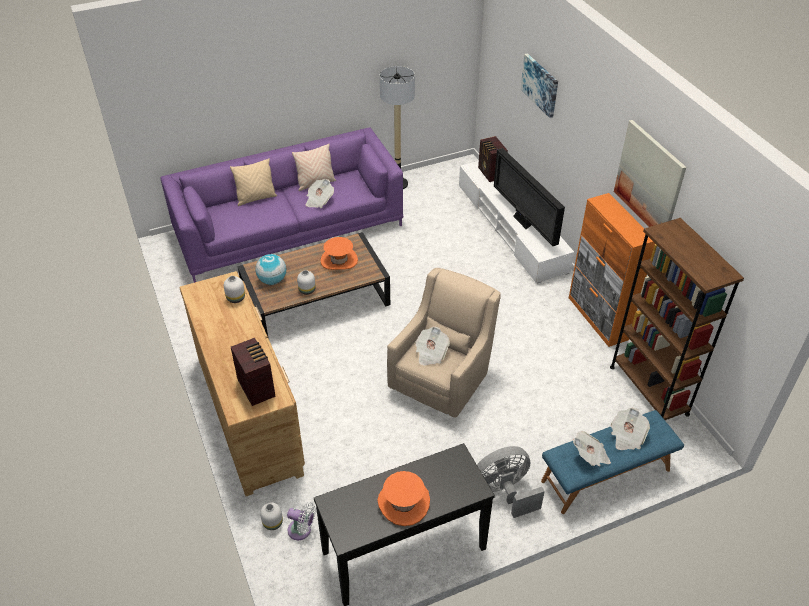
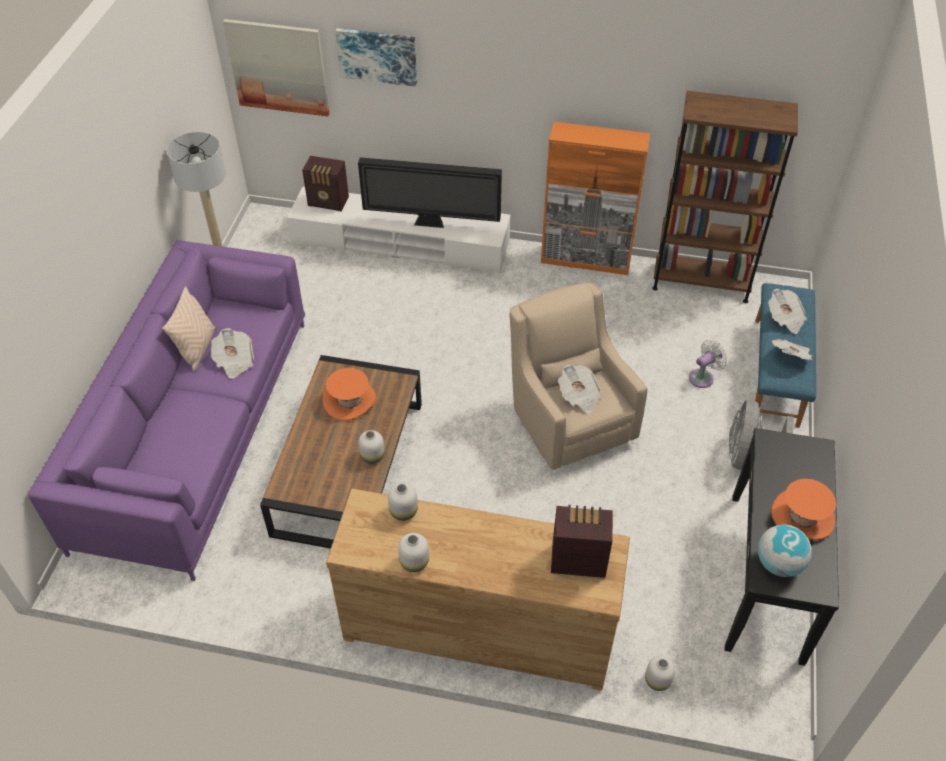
camera: 55 degrees left, 5 degrees up
(204, 319) = (415, 561): none -> white vase
(256, 198) = (160, 420): beige pillow -> none
(272, 280) = (323, 481): globe -> globe (778, 563)
(302, 530) = (685, 656): white fan -> white fan (703, 377)
(649, 179) = (620, 75): picture -> picture (278, 67)

